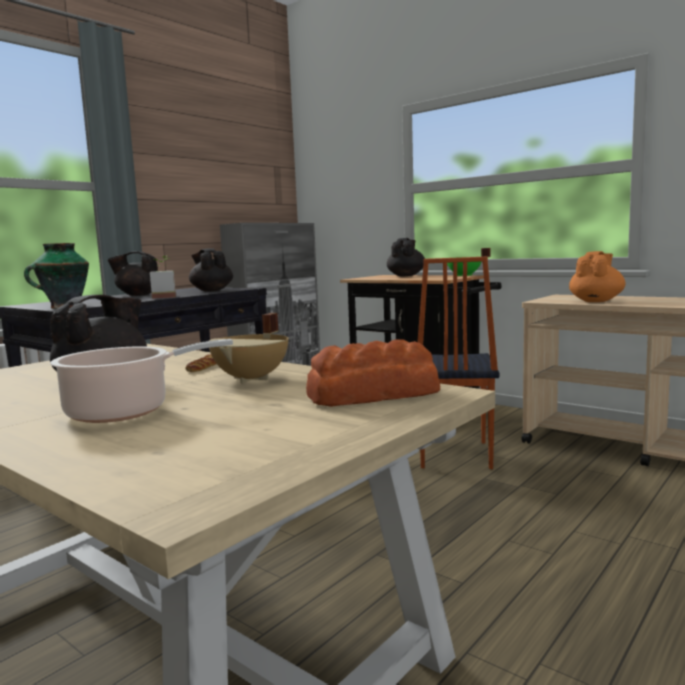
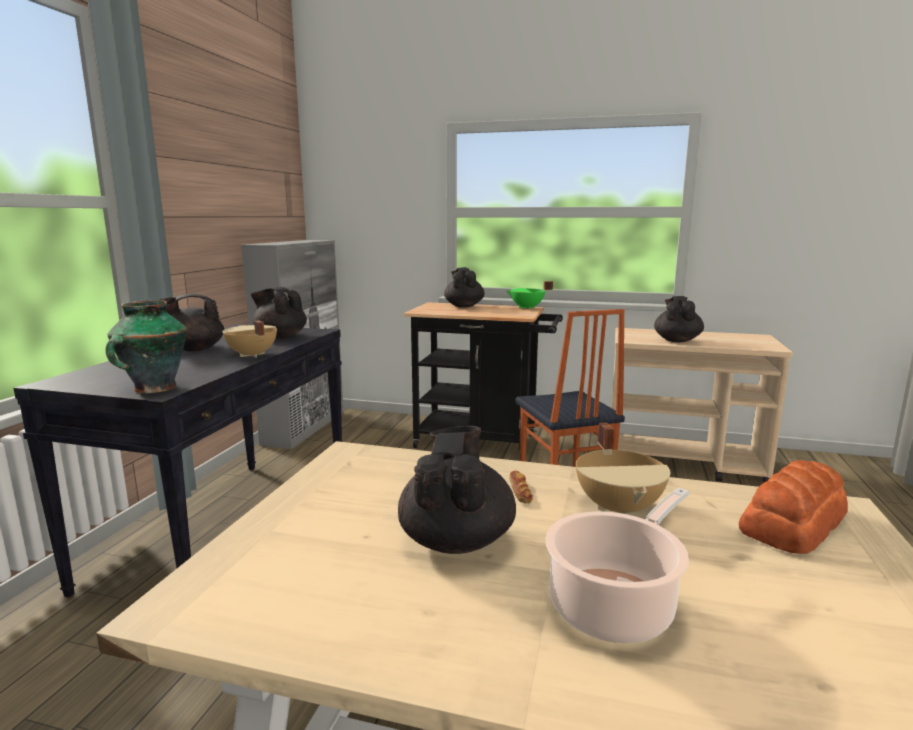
camera: 25 degrees left, 5 degrees up
(164, 297) = (251, 355): potted plant -> beige cooking pot
(596, 301) = (677, 340): orange teapot -> black teapot

